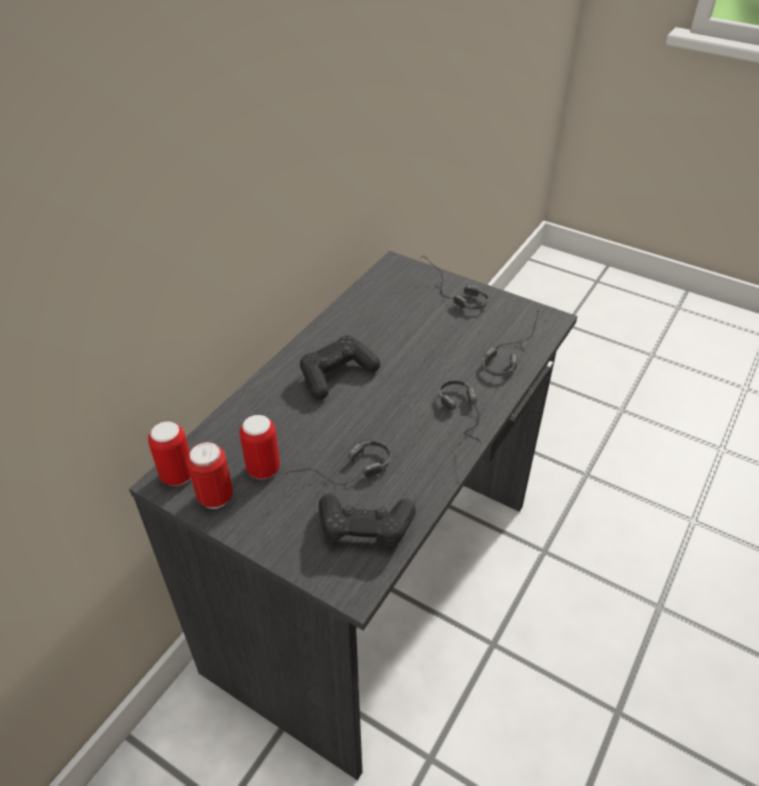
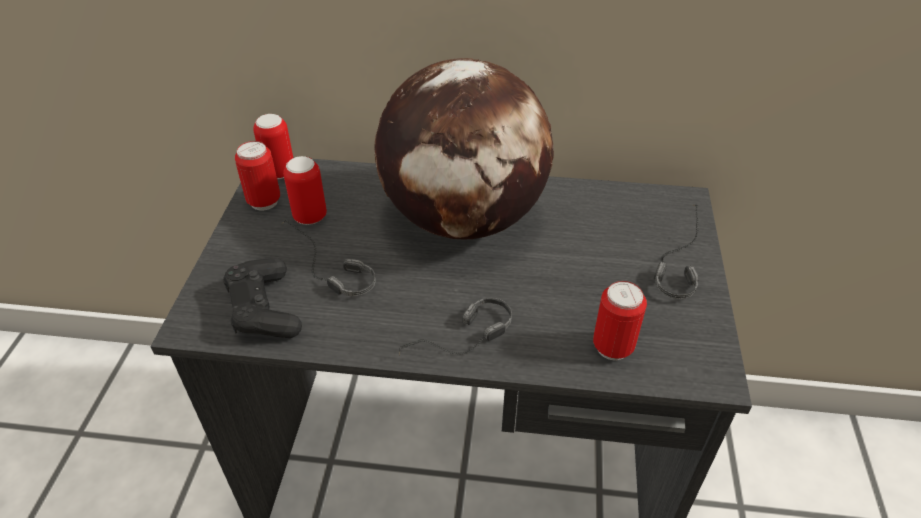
camera: 65 degrees right, 0 degrees up
(337, 374) = (464, 219): black game controller -> globe
(508, 350) = (612, 347): headphones -> can

